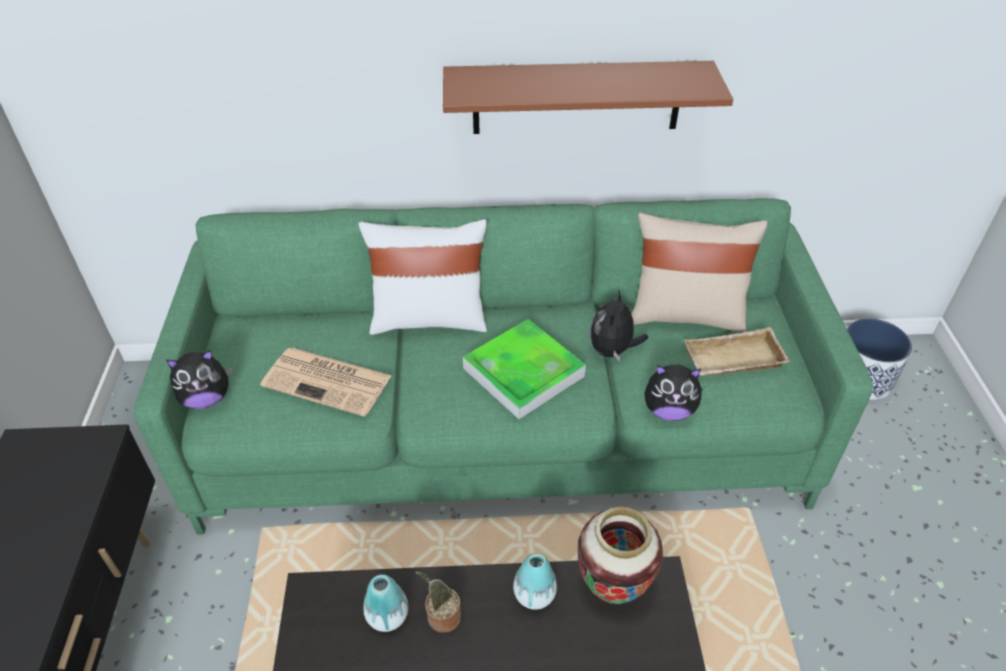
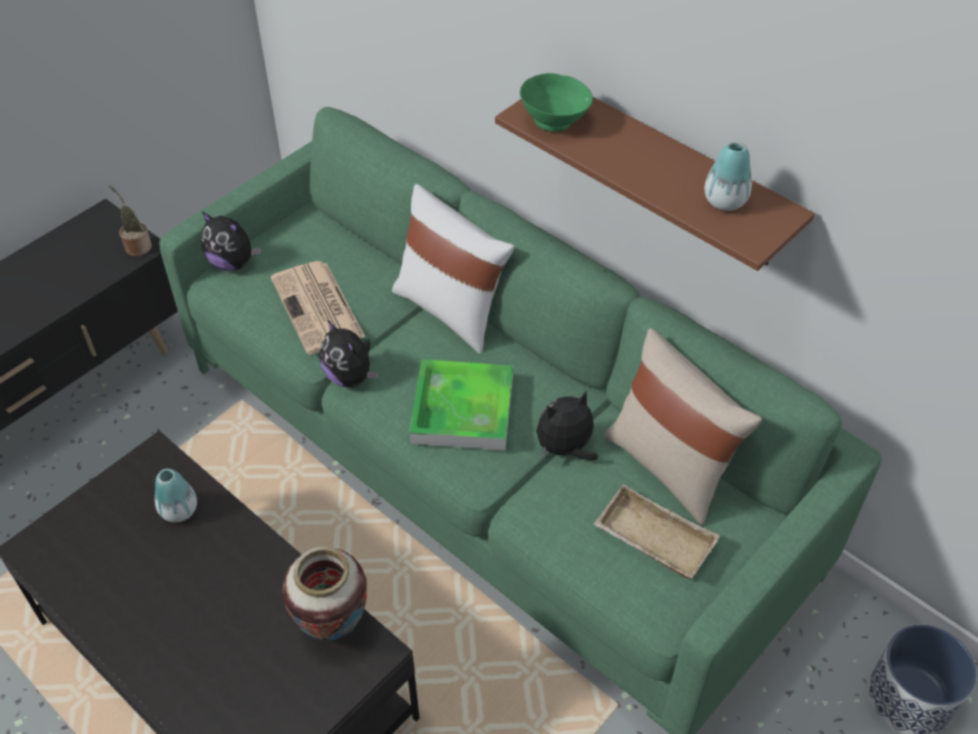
camera: 45 degrees right, 5 degrees up
(441, 617) = (208, 541): potted plant -> potted plant (137, 246)
(489, 89) = (555, 122): none -> green bowl
(534, 594) = (280, 581): vase -> vase (725, 201)
(668, 410) = (539, 534): plush toy -> plush toy (350, 376)

